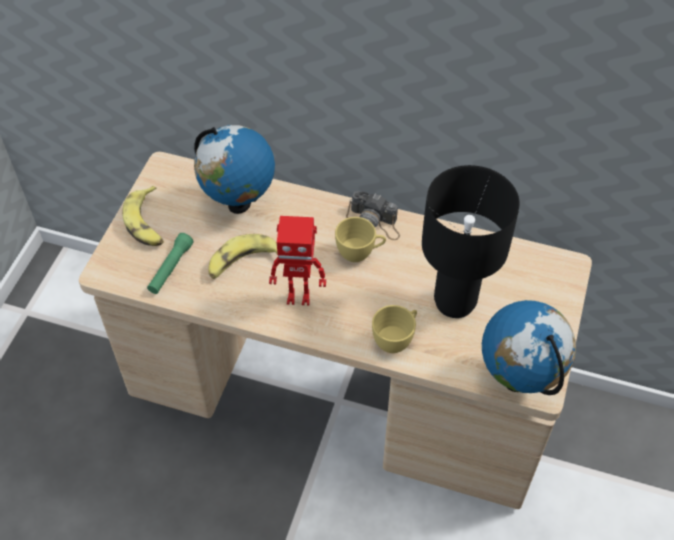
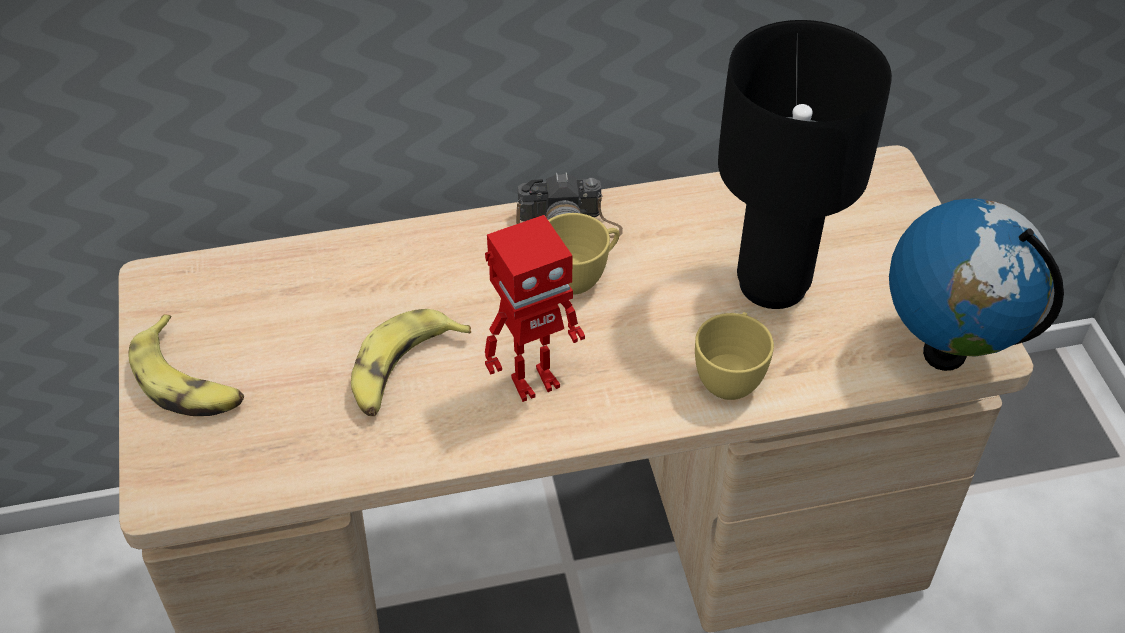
camera: 30 degrees left, 5 degrees down
(170, 268) = (283, 434): green flashlight -> none
(239, 204) = (331, 286): globe -> none

